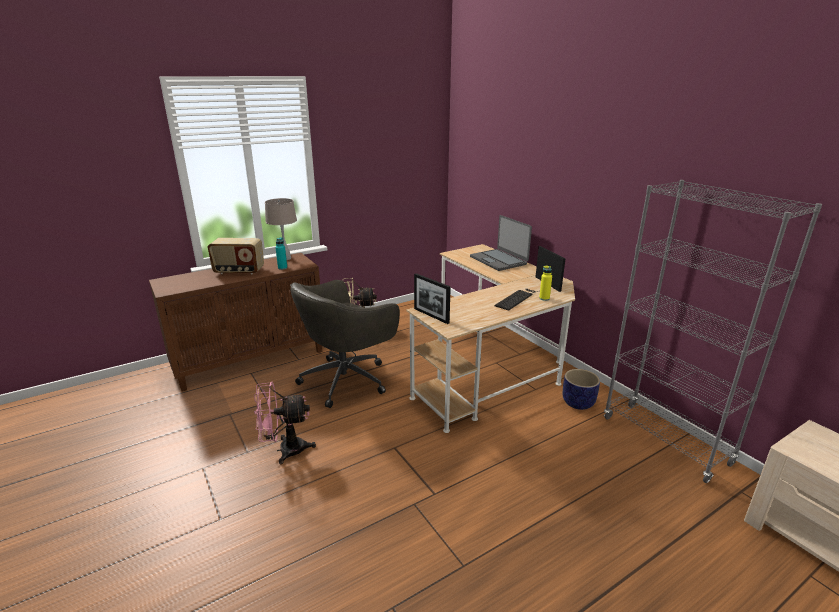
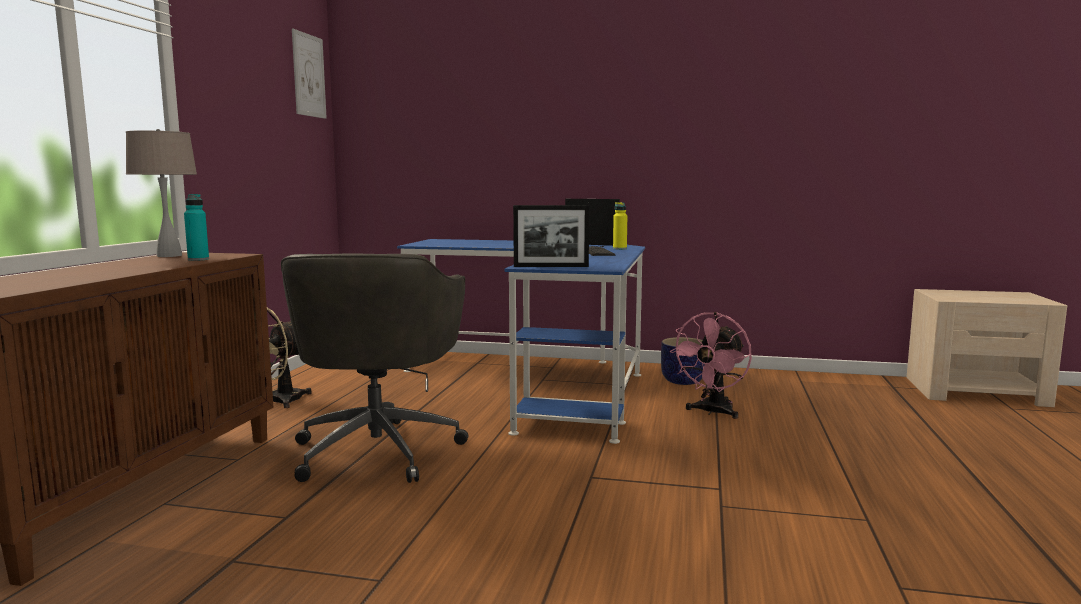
camera: 45 degrees left, 15 degrees down
(239, 271) = (108, 269): radio -> none
(285, 450) = (444, 547): pink fan -> pink fan (712, 412)
(425, 131) = (309, 75): none -> picture
(491, 364) = (541, 382): beige desk -> blue desk
(499, 260) = (490, 242): laptop -> none
(665, 440) = (793, 379): grey bookcase -> none

